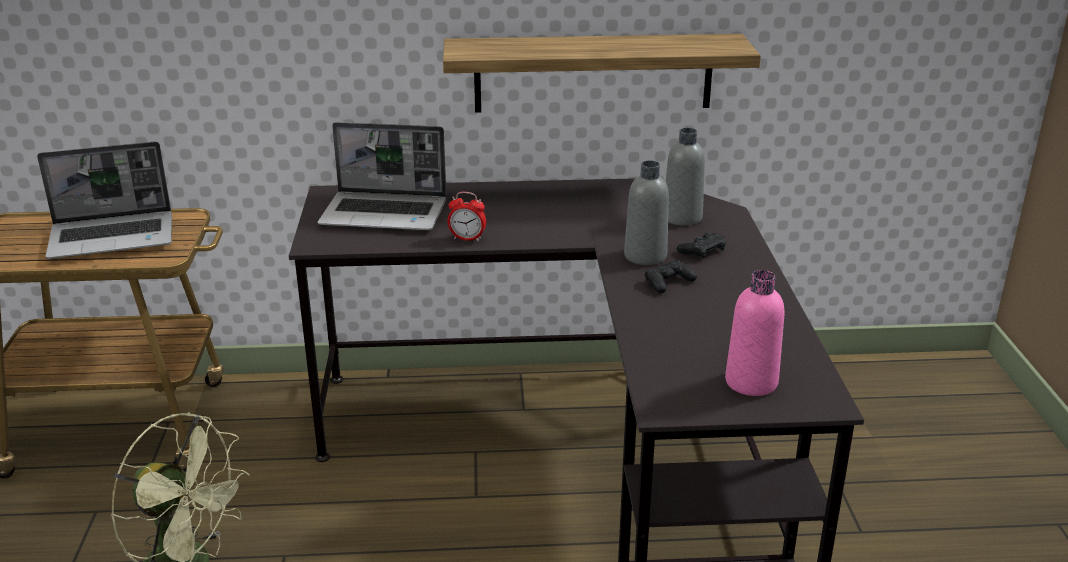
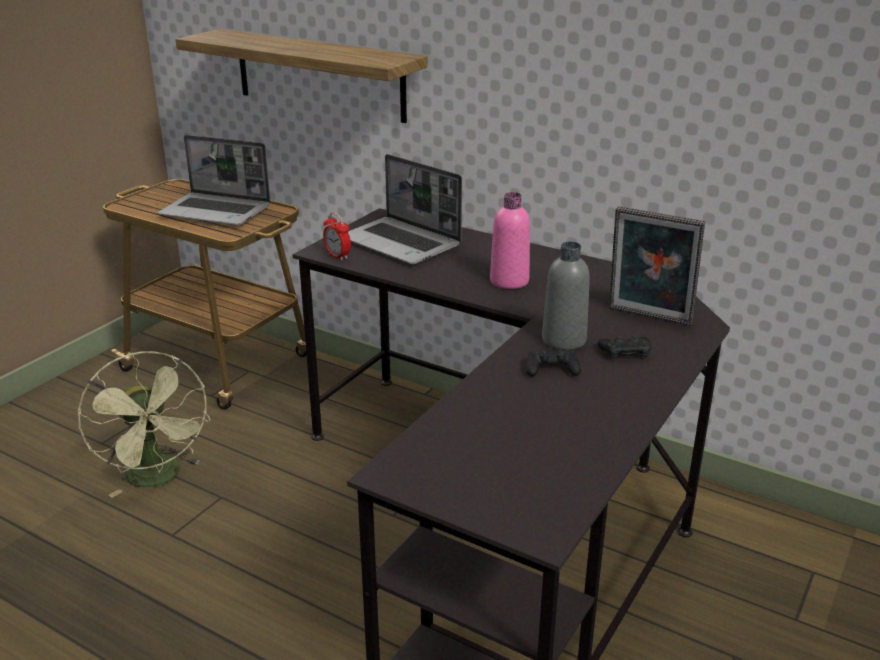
camera: 35 degrees right, 0 degrees up
(467, 238) = (435, 280): alarm clock -> alarm clock (337, 256)
(593, 73) = (626, 154): shelf -> shelf (319, 75)
(682, 218) = (648, 317): grey bottle -> picture frame
(751, 382) = (498, 484): pink bottle -> pink bottle (509, 281)

